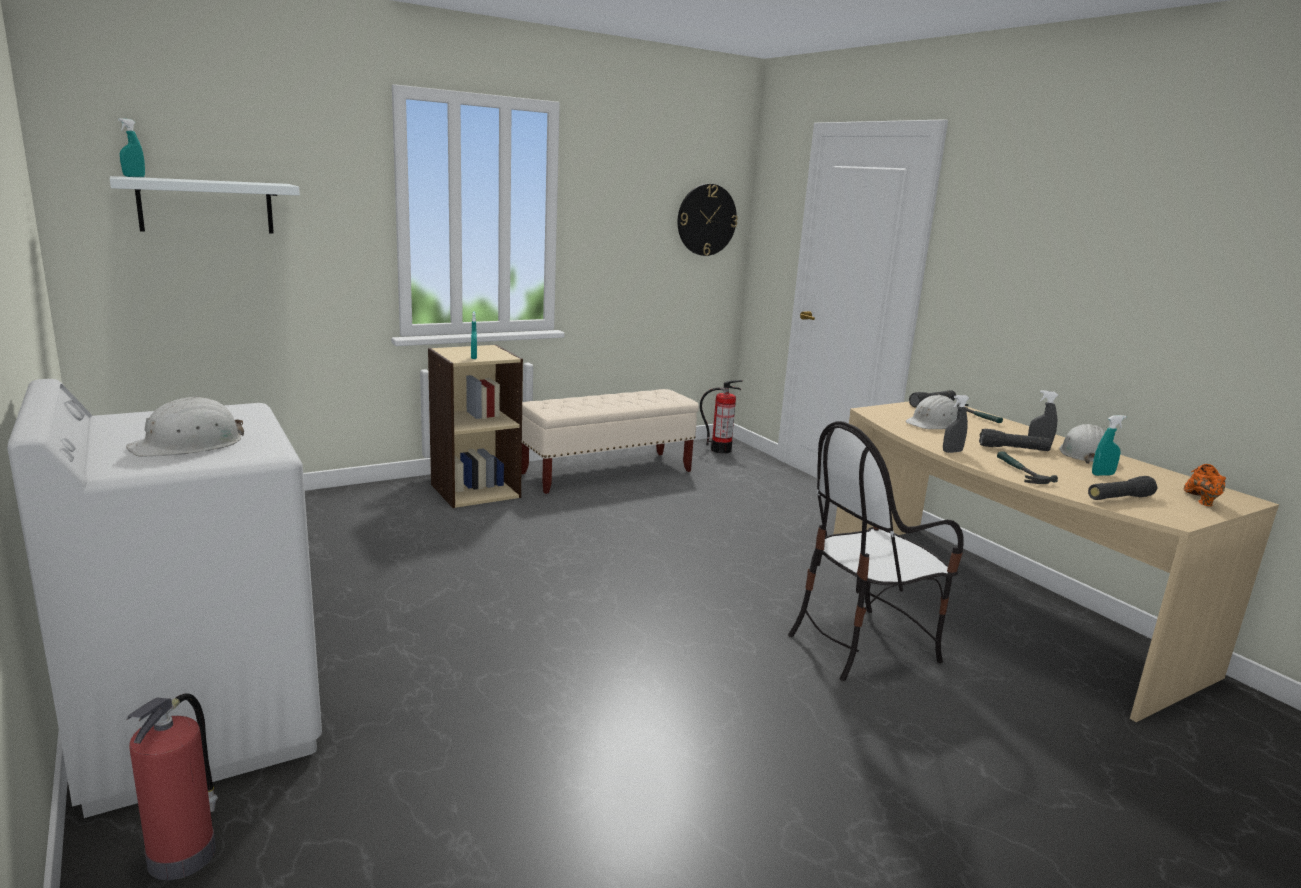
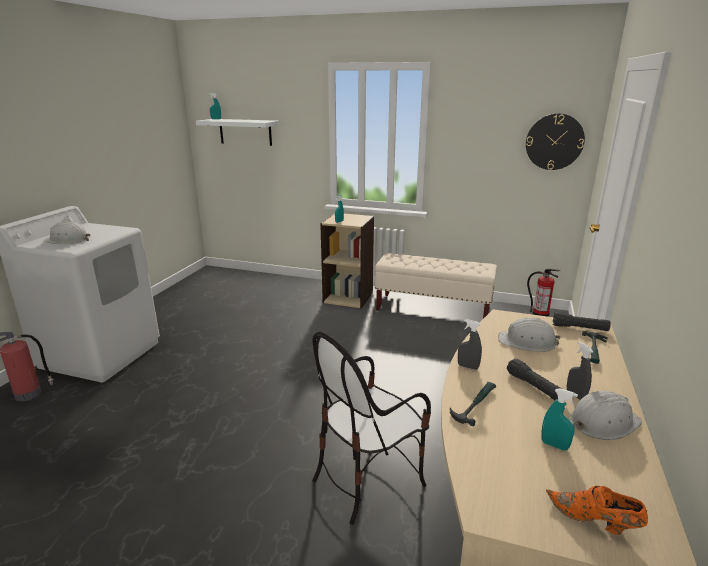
camera: 50 degrees right, 5 degrees up
(862, 645) = (367, 479): chair -> chair turned 60 degrees counterclockwise
(1119, 498) = (495, 469): black flashlight -> none
(1200, 499) = (594, 521): orange shoe -> orange shoe turned 120 degrees counterclockwise

